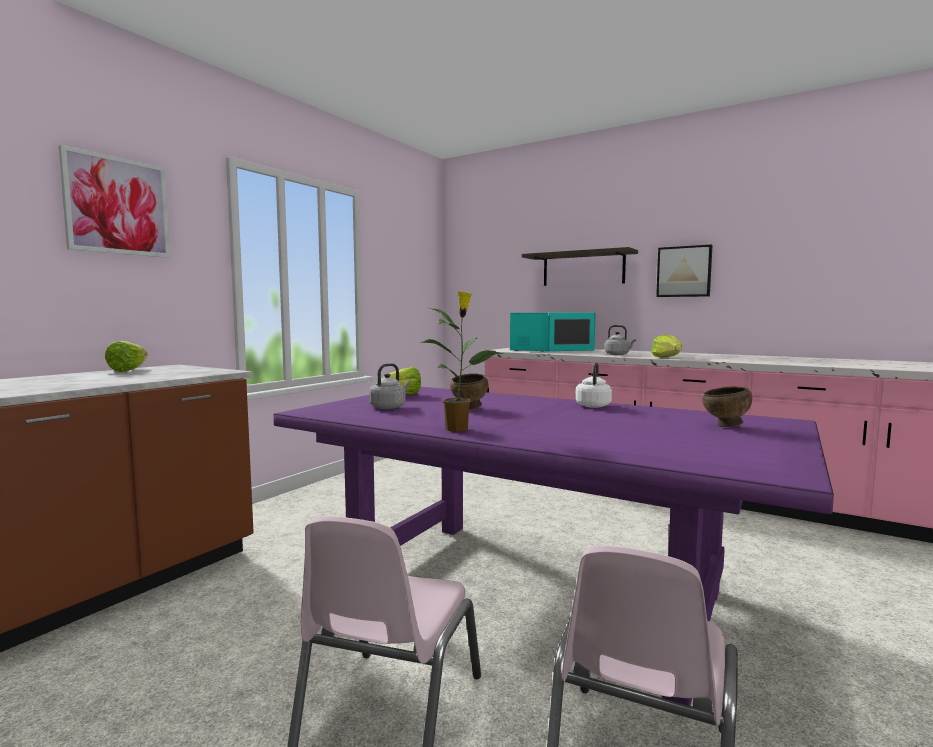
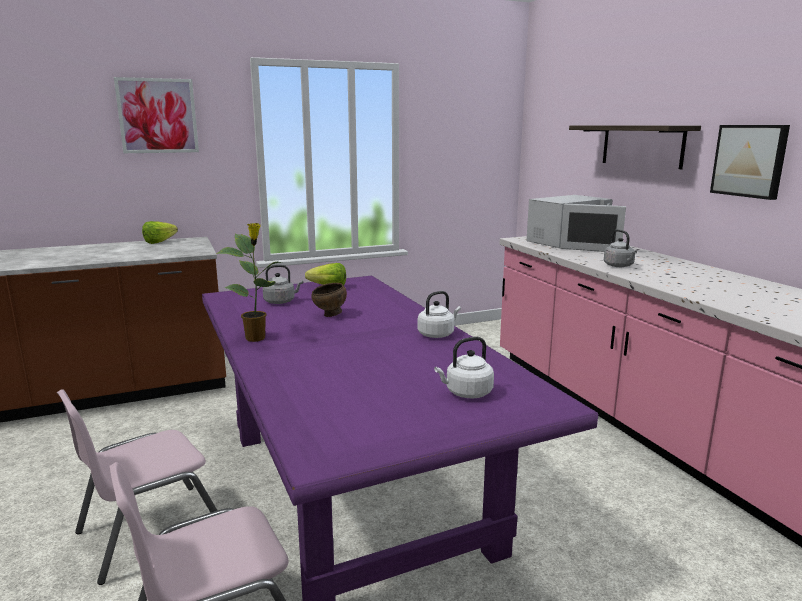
camera: 35 degrees right, 10 degrees up
(539, 349) = (568, 242): turquoise microwave -> white microwave
(667, 357) = (656, 281): lettuce -> none
(726, 426) = (466, 393): brown bowl -> white kettle

